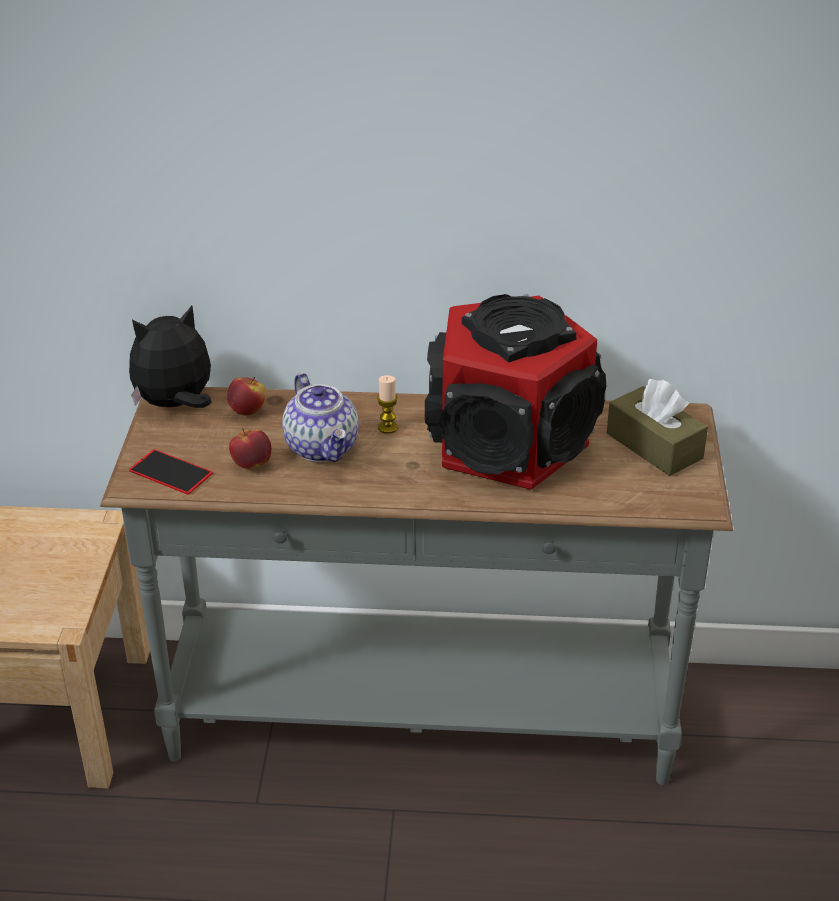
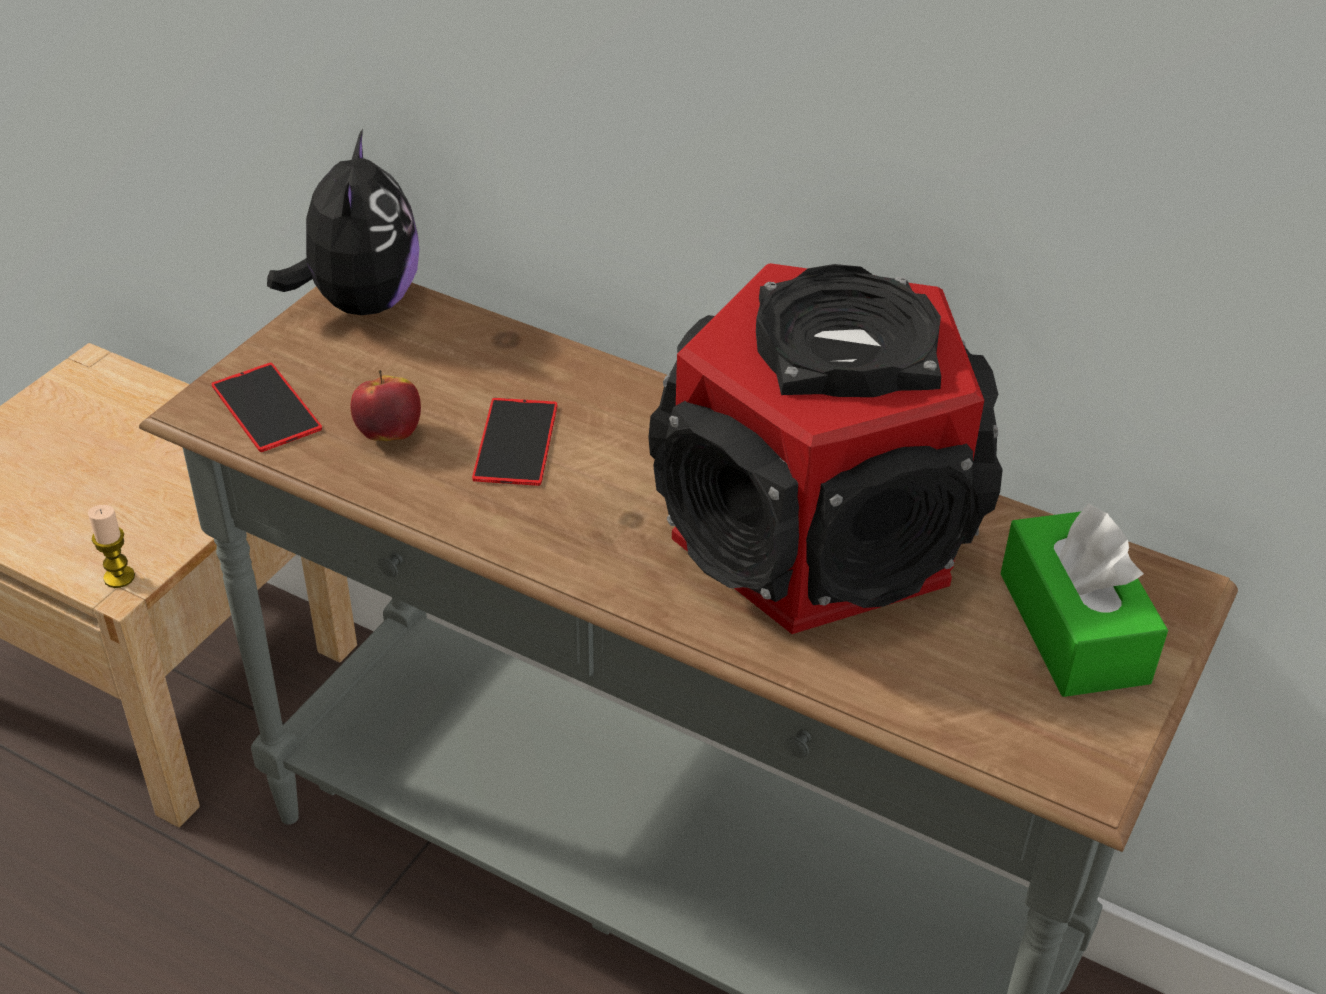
camera: 25 degrees right, 5 degrees up
(176, 405) = (360, 303): plush toy -> plush toy turned 90 degrees clockwise
(248, 411) = (452, 345): apple -> none
(323, 447) = (515, 442): teapot -> phone
(388, 427) = (640, 441): candle -> candle (119, 577)
(654, 446) = (1073, 627): brown tissue box -> green tissue box

